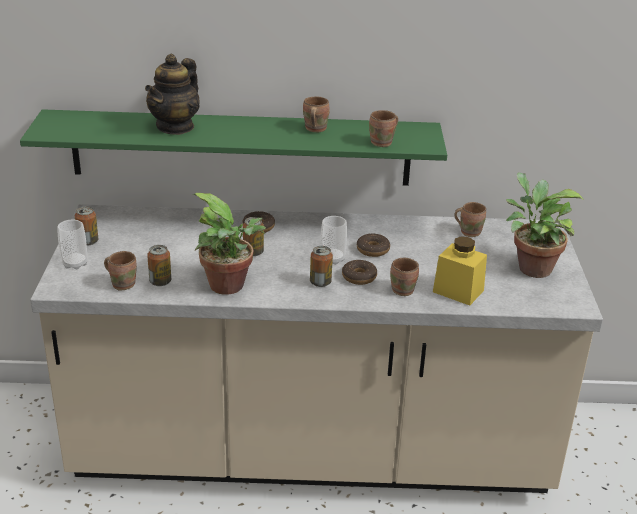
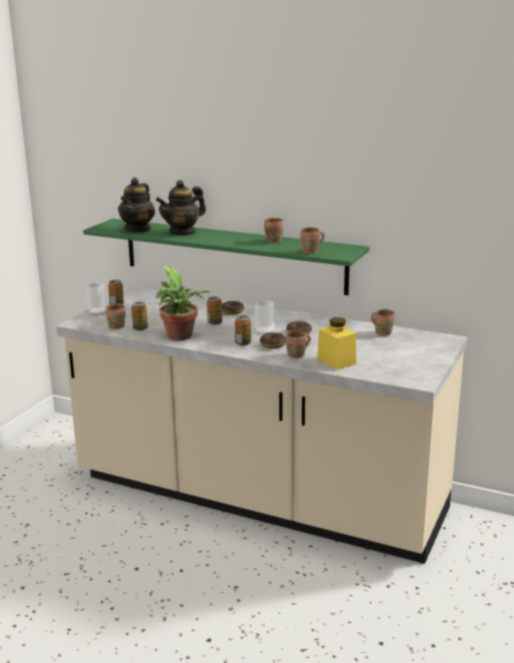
camera: 25 degrees right, 10 degrees down
(104, 128) = (138, 229): none -> teapot
(530, 267) = (408, 357): potted plant -> none

